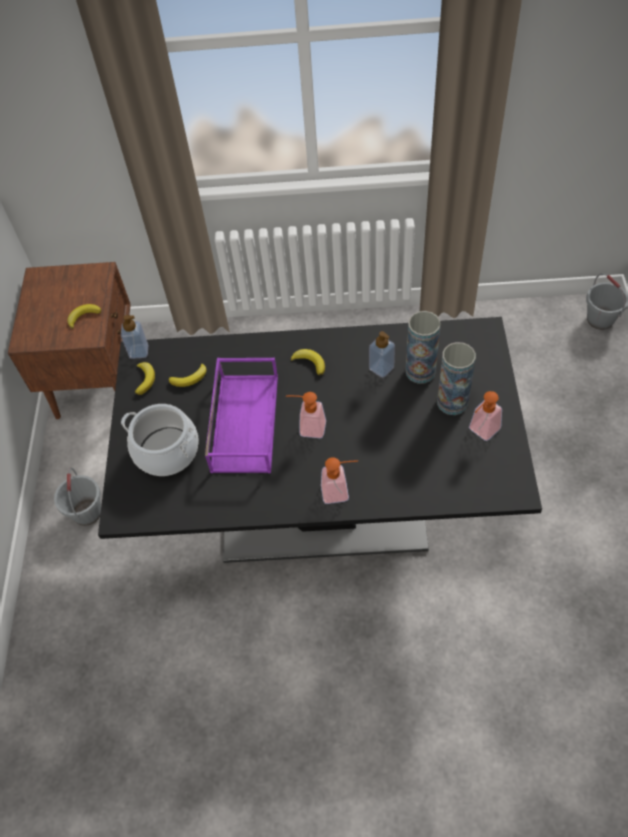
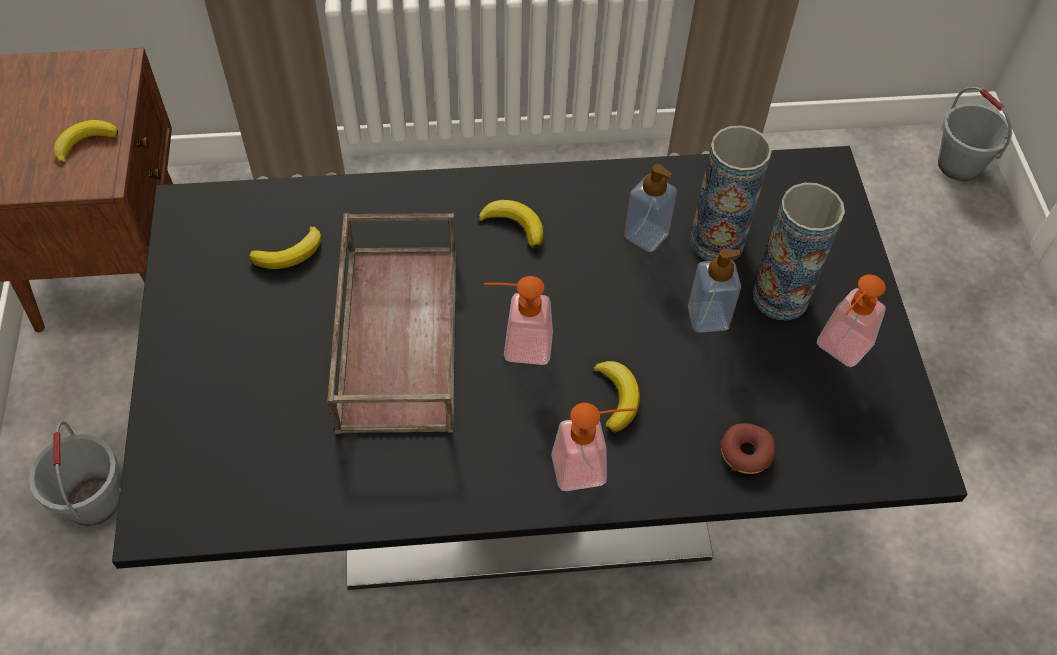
camera: 10 degrees left, 0 degrees up
(139, 351) = (191, 204): soap dispenser -> soap dispenser (708, 317)
(145, 379) = (204, 255): banana -> banana (617, 397)
(167, 451) = (249, 391): cooking pot -> none
(244, 422) = (396, 334): purple tray -> brown tray
(424, 485) = (746, 453): none -> donut

